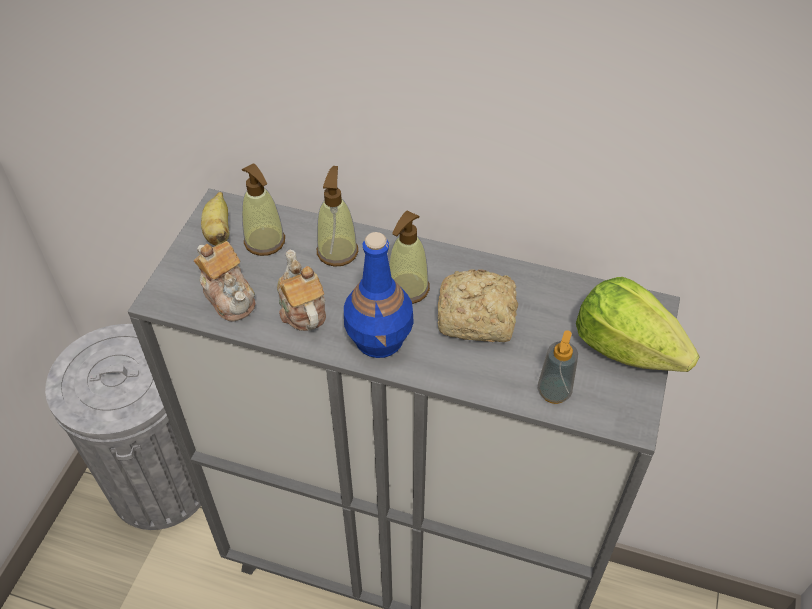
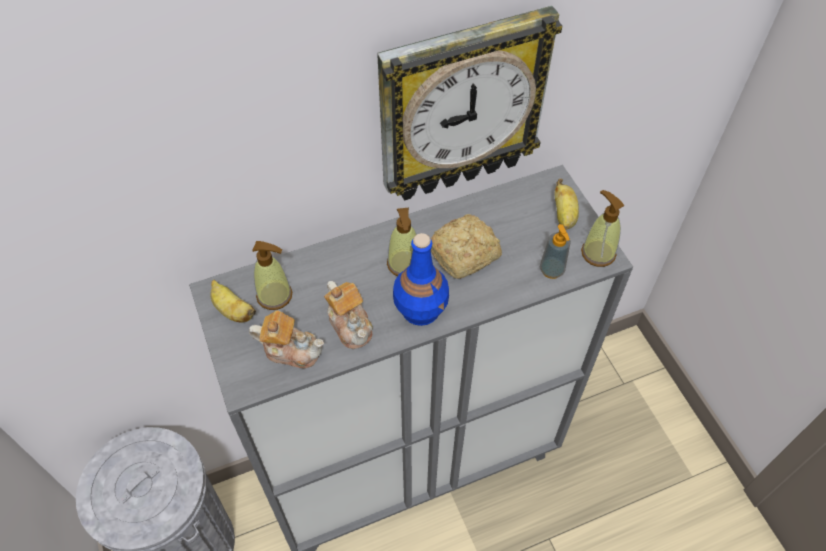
camera: 40 degrees left, 5 degrees up
(302, 309) = (350, 324): teapot -> teapot turned 150 degrees counterclockwise
(337, 251) = (332, 269): soap dispenser -> soap dispenser (598, 253)
(550, 144) = (460, 108): none -> wall clock
(626, 348) = (564, 215): lettuce -> banana

